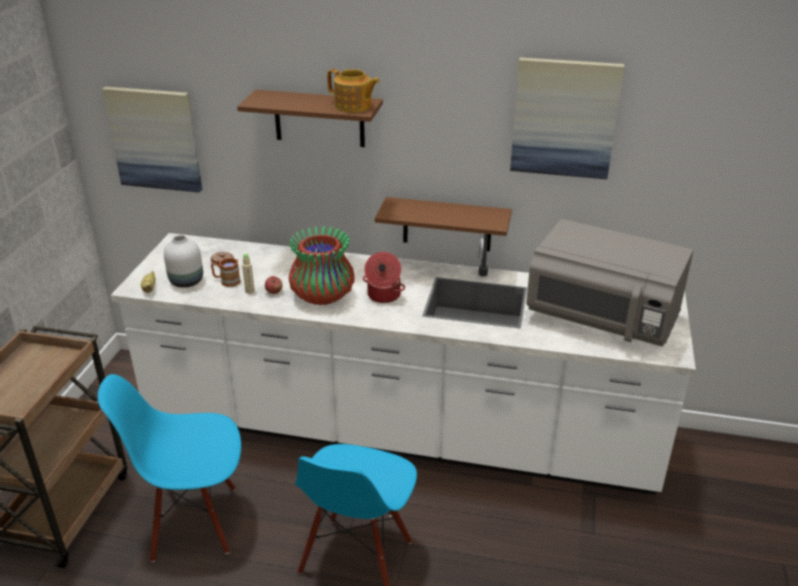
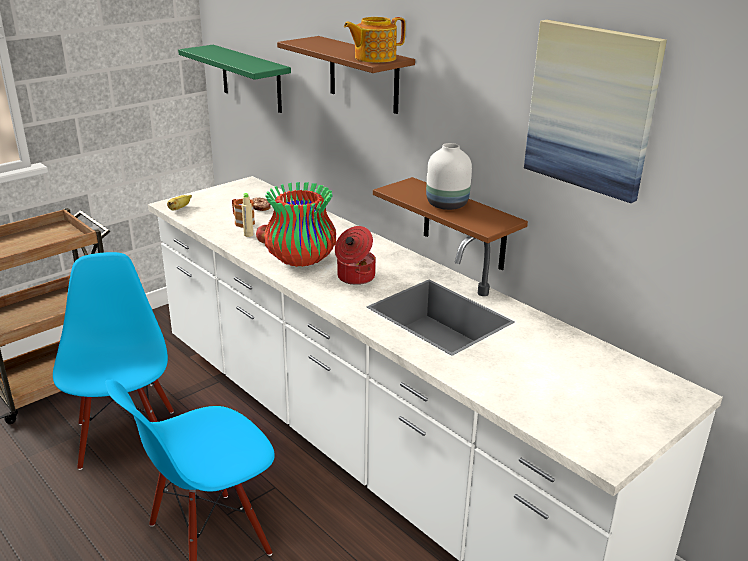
camera: 35 degrees right, 5 degrees down
(155, 139) = (251, 79): picture -> green shelf
(186, 281) = (213, 212): white vase -> white vase (447, 204)
(194, 522) = (125, 438): blue chair -> blue chair turned 45 degrees clockwise
(353, 106) = (374, 58): teapot -> teapot turned 90 degrees clockwise
(602, 318) = (562, 383): grey microwave -> none

